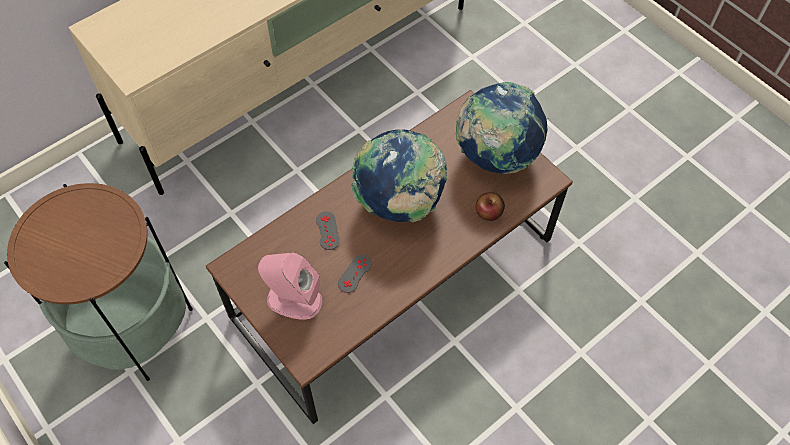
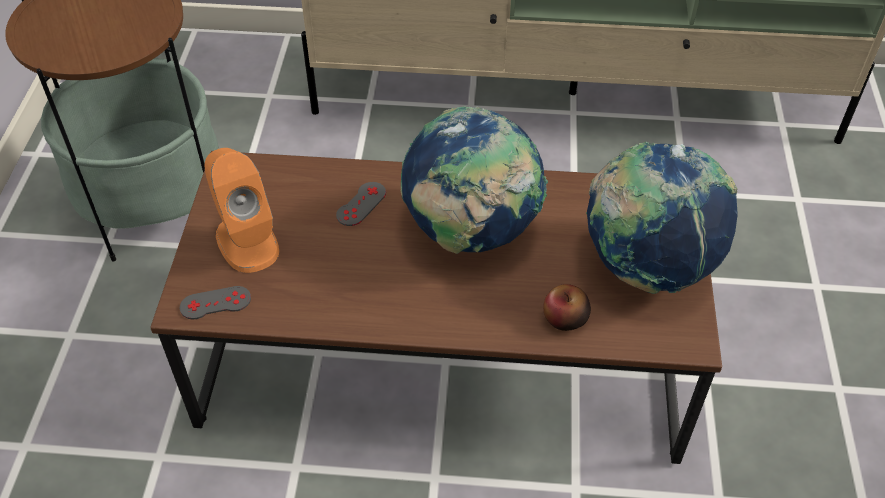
camera: 45 degrees right, 10 degrees down
(293, 299) = (247, 241): pink speaker -> orange speaker
(355, 274) = (336, 265): grey game controller -> grey game controller (215, 303)

